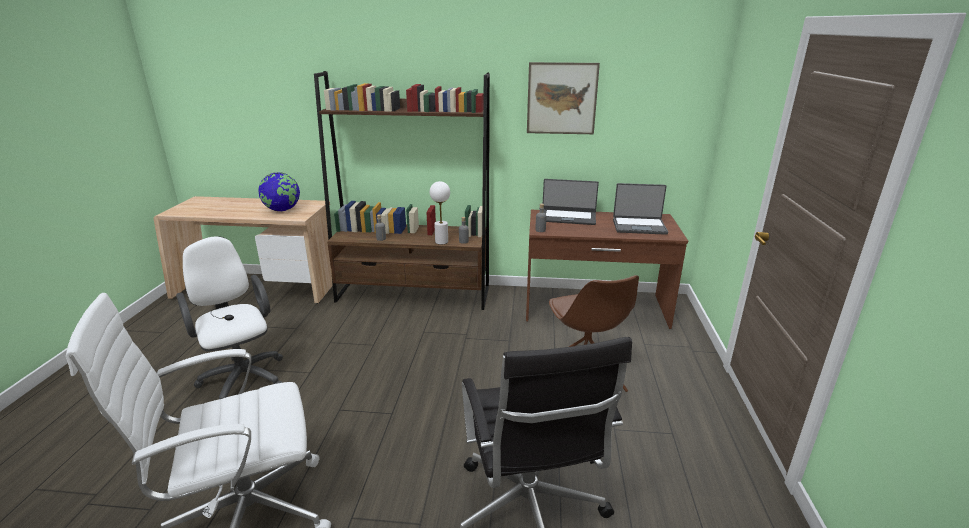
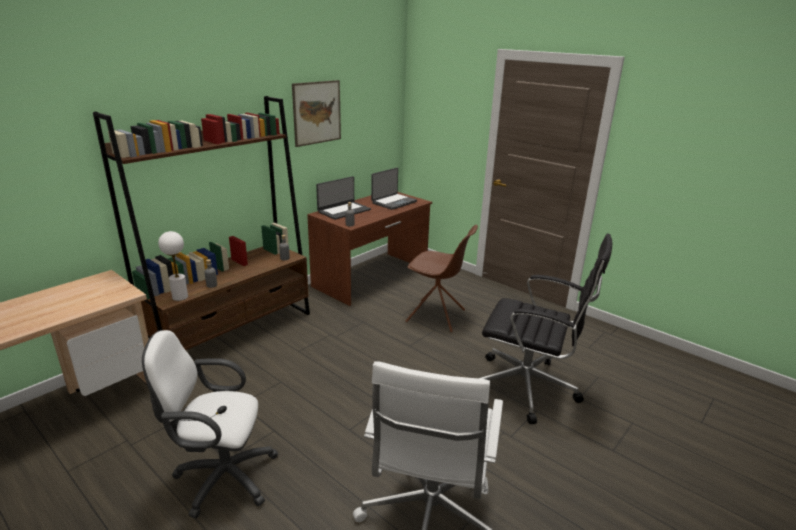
camera: 55 degrees left, 0 degrees up
(282, 210) = (84, 297): globe -> none
(441, 242) = (268, 265): white table lamp -> white table lamp (180, 297)

